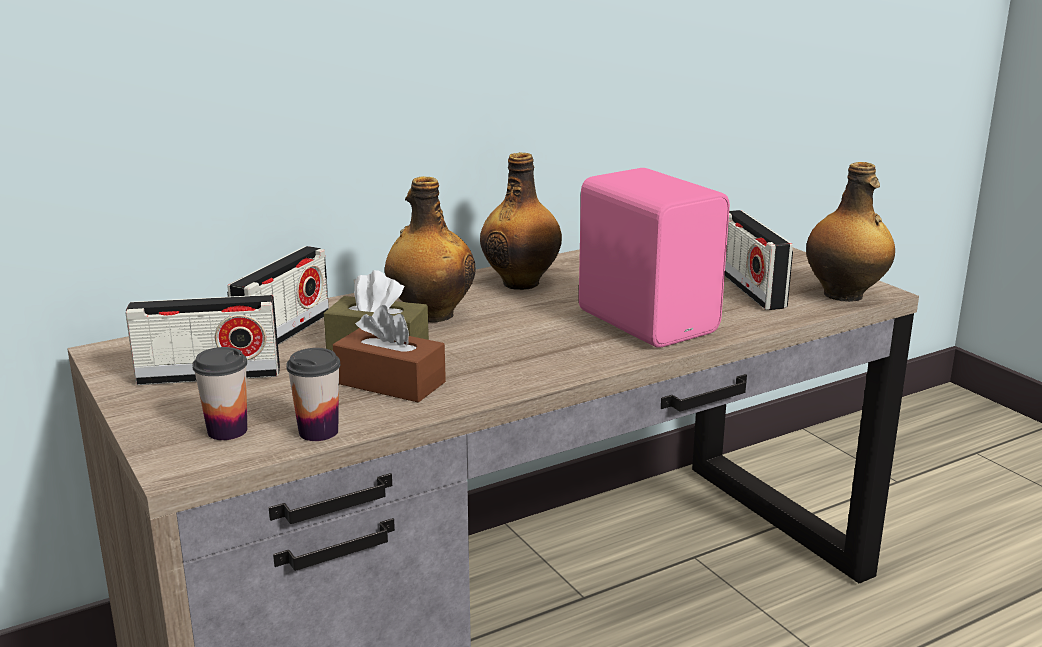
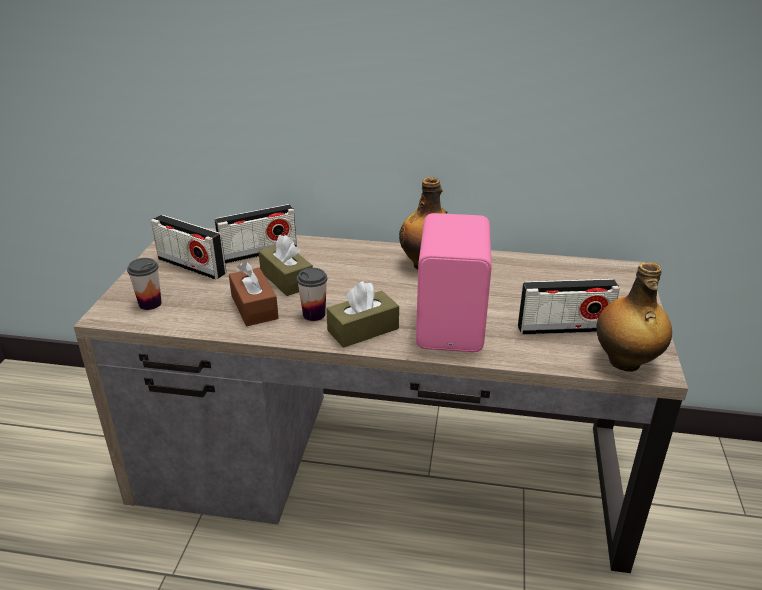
camera: 40 degrees right, 10 degrees up
(318, 432) = (180, 323): cup -> cup (314, 314)
(431, 315) = (343, 269): bottle -> none
(564, 356) = (363, 330): none -> brown tissue box
(751, 289) = (563, 328): radio -> radio turned 120 degrees counterclockwise

